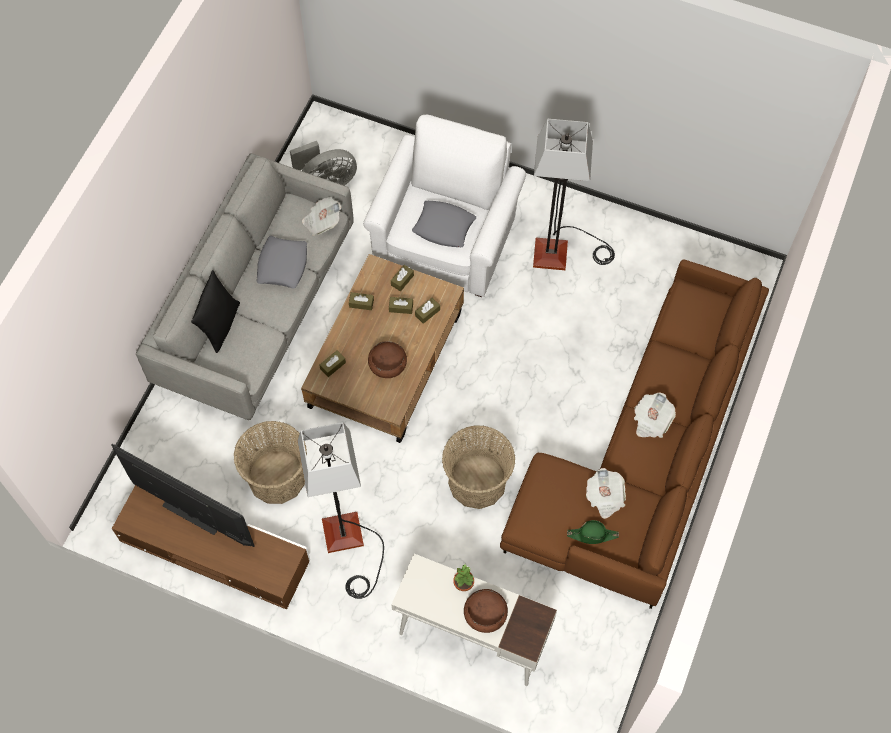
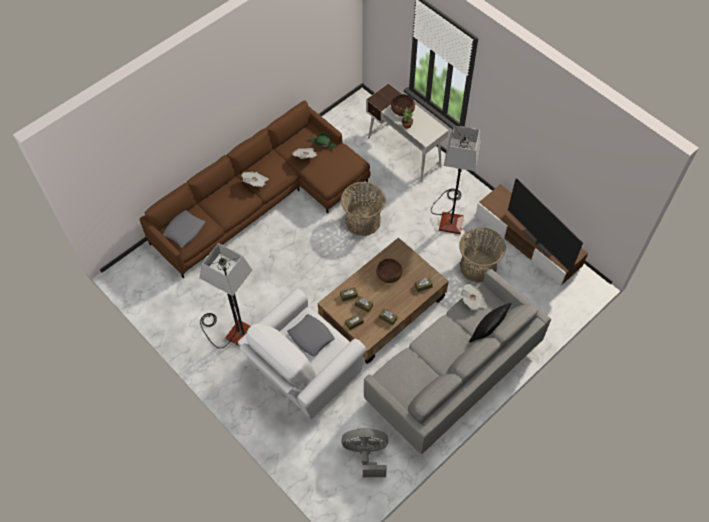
camera: 155 degrees left, 5 degrees down
(282, 265) = (430, 357): grey pillow -> grey pillow (184, 231)
(322, 222) = (390, 378): newspaper -> newspaper (473, 301)

